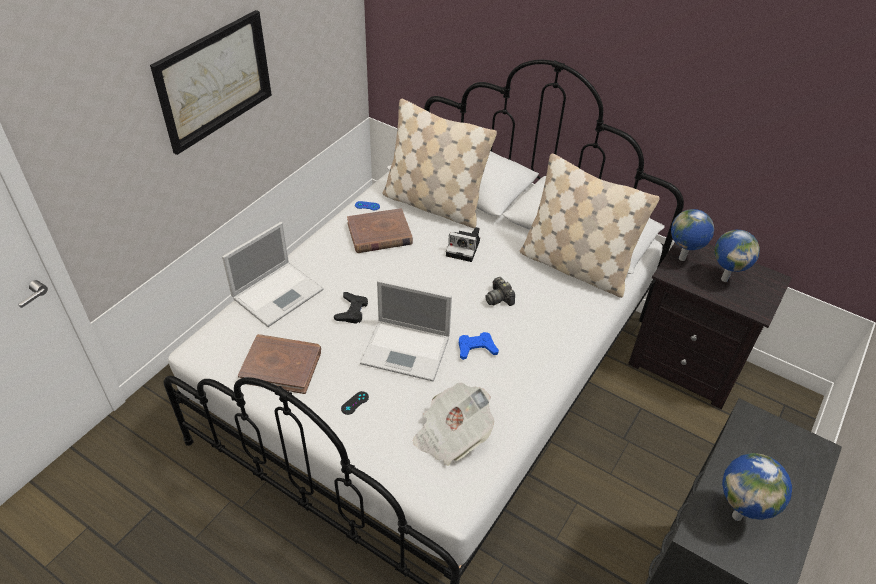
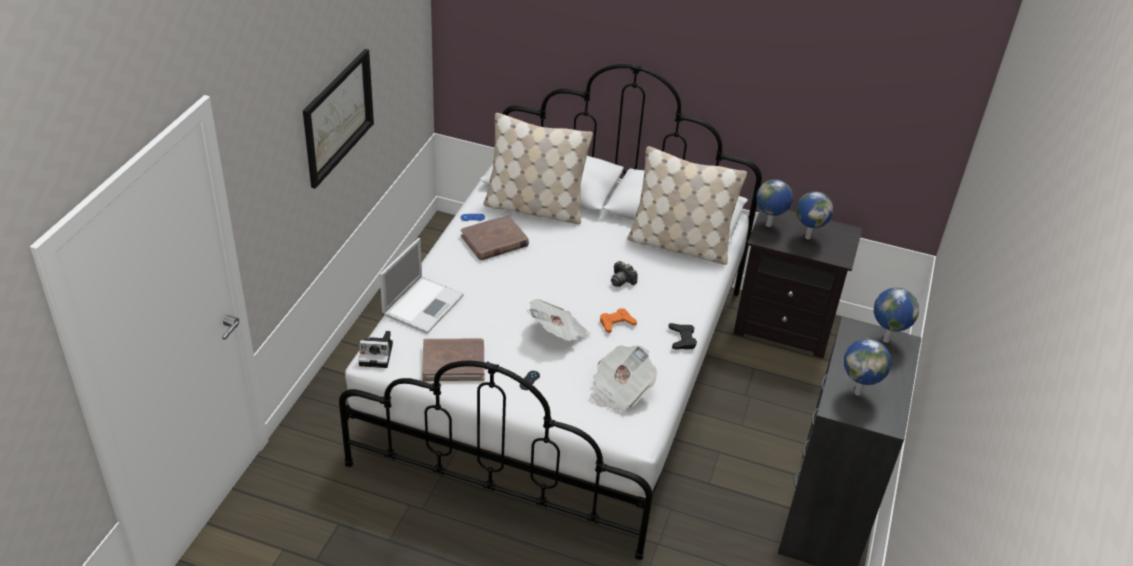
camera: 15 degrees left, 5 degrees down
(352, 311) = (496, 309): black game controller -> black game controller (682, 339)
(407, 350) = (558, 333): laptop -> newspaper
(464, 248) = (576, 242): camera -> camera (377, 354)
(476, 348) = (616, 323): blue game controller -> orange game controller
(791, 441) = (885, 340): none -> globe

